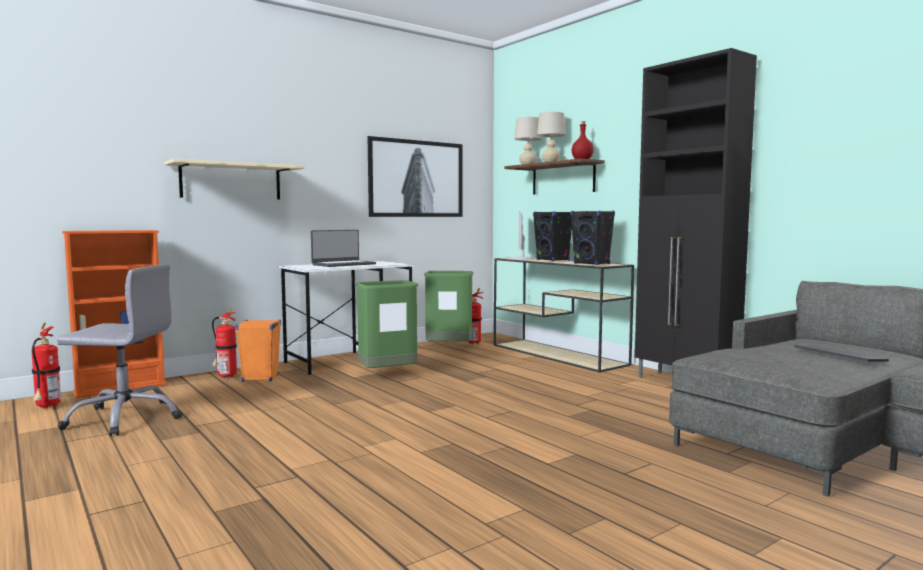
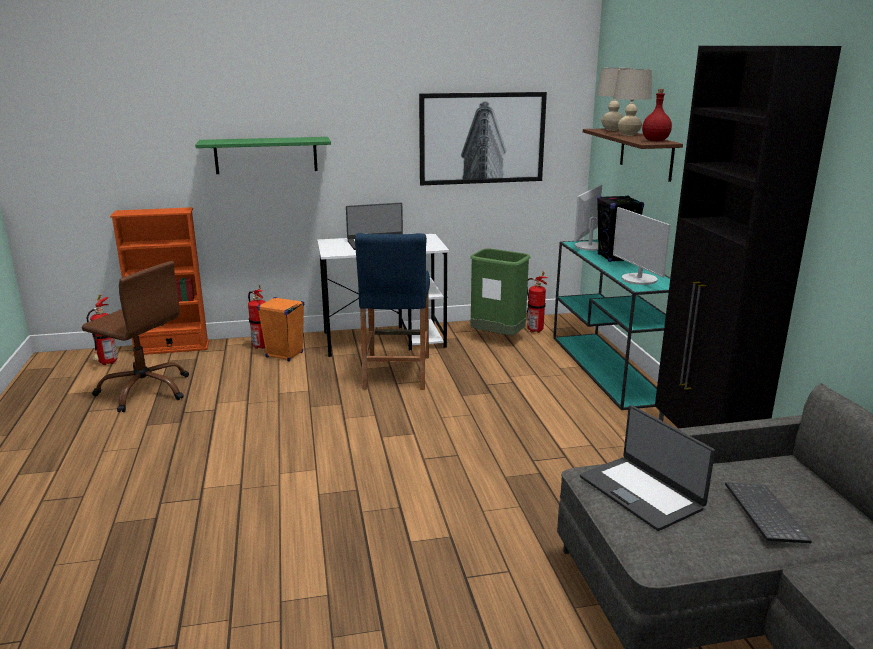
camera: 25 degrees right, 15 degrees up
(125, 418) = (145, 390): grey office chair -> brown office chair
(231, 181) = (266, 155): beige shelf -> green shelf
(387, 375) = (396, 372): green trash can -> blue stool
(558, 355) = (608, 369): beige console table -> turquoise console table
(592, 264) = (639, 279): black speaker -> monitor
(750, 358) = (641, 492): none -> laptop

